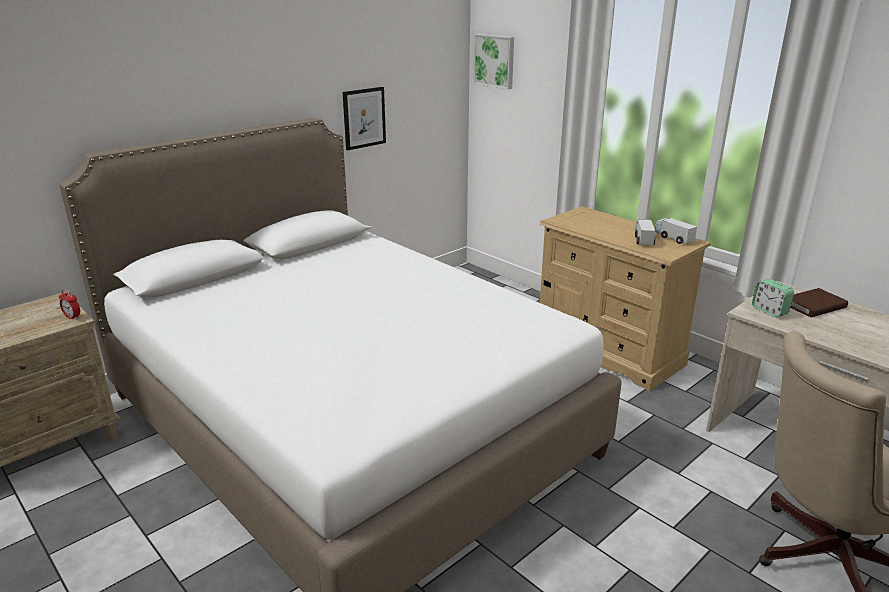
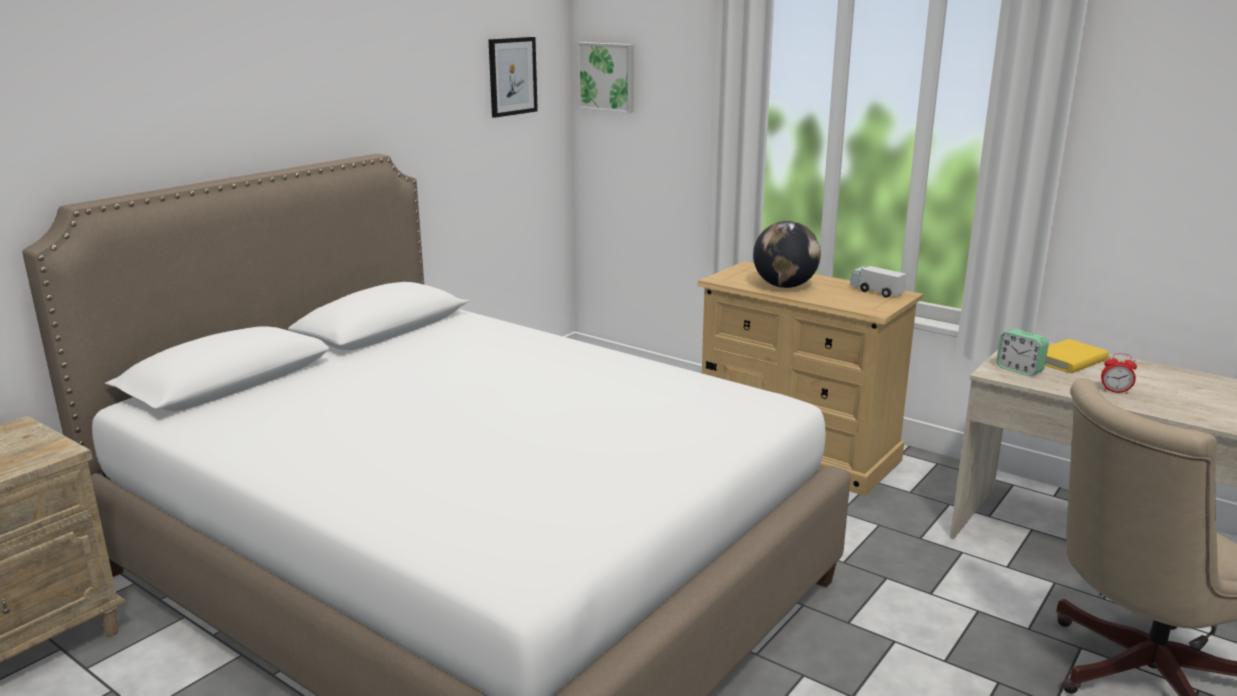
camera: 10 degrees left, 5 degrees down
(72, 317) = (54, 448): alarm clock -> alarm clock (1115, 391)
(364, 118) = (440, 155): picture -> picture (512, 76)
(604, 229) = (784, 286): none -> globe
(643, 239) = (840, 295): toy truck -> none
(814, 306) = (1069, 360): brown book -> yellow book

